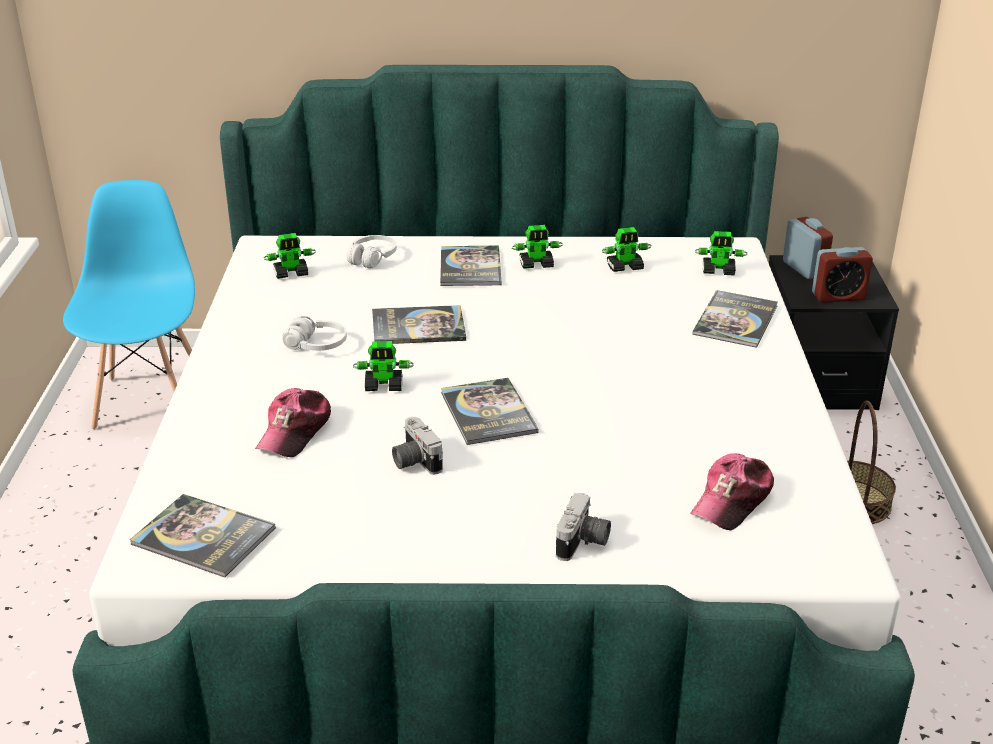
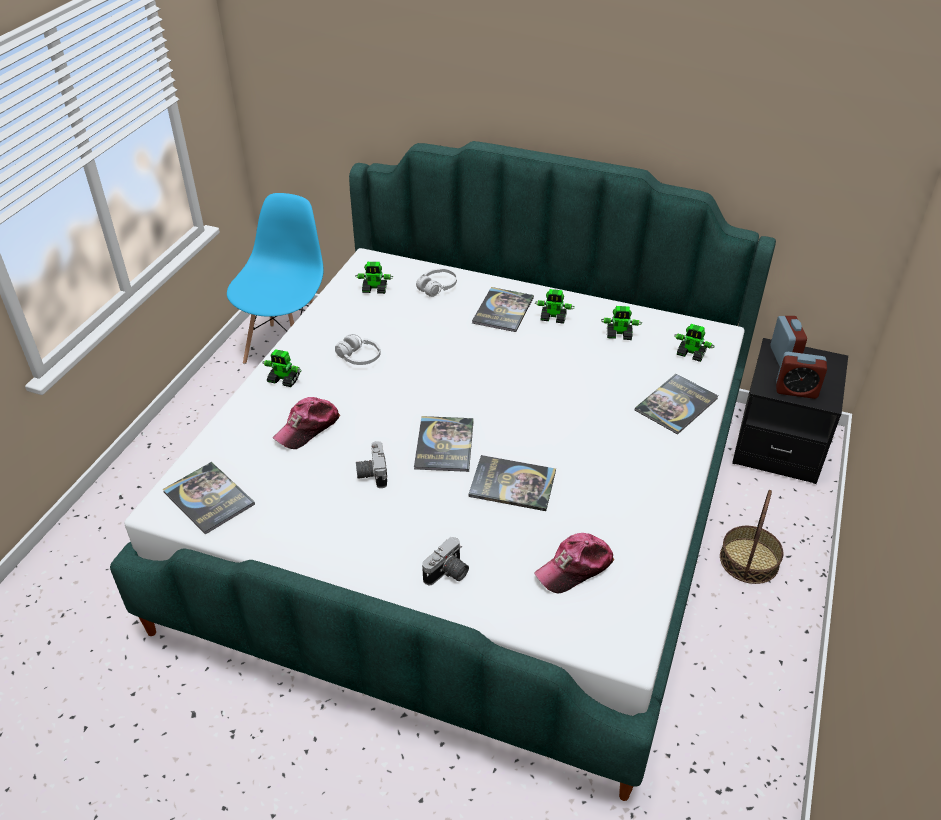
camera: 20 degrees right, 10 degrees up
(384, 386) = (386, 404): toy robot -> toy robot (284, 380)
(418, 327) = (437, 357): book -> book (512, 484)

